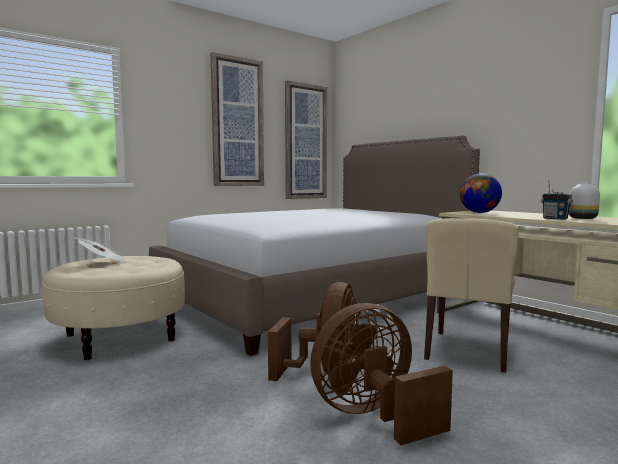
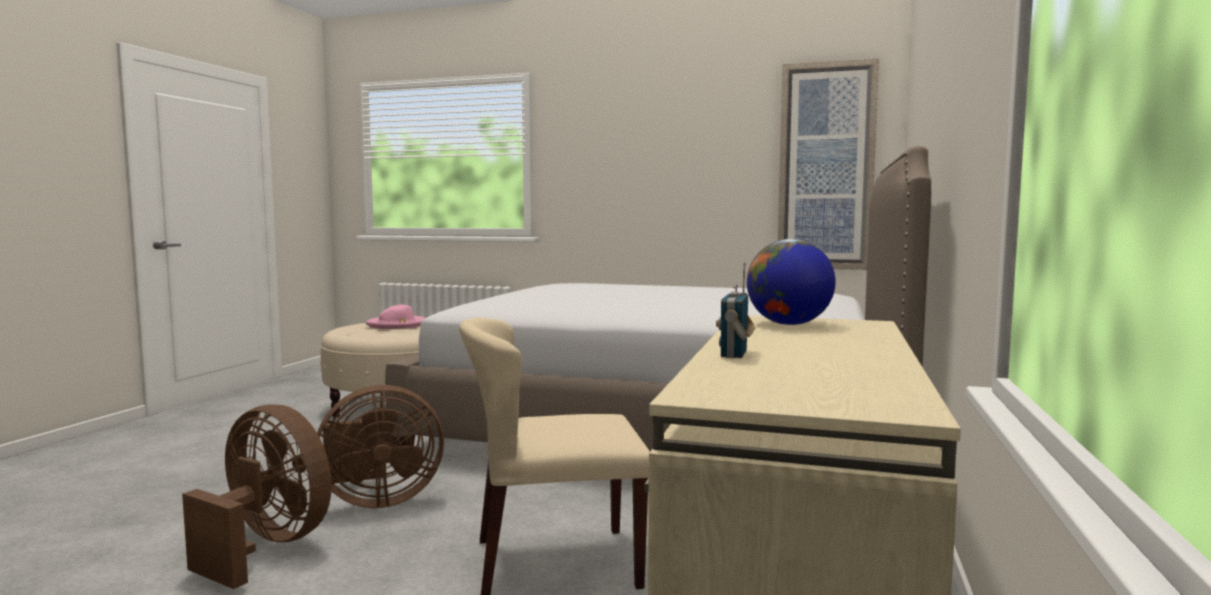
camera: 55 degrees right, 0 degrees up
(102, 263) = (397, 325): newspaper -> pink hat
(237, 122) = (689, 146): picture -> none
(582, 218) = (799, 364): white vase -> none

